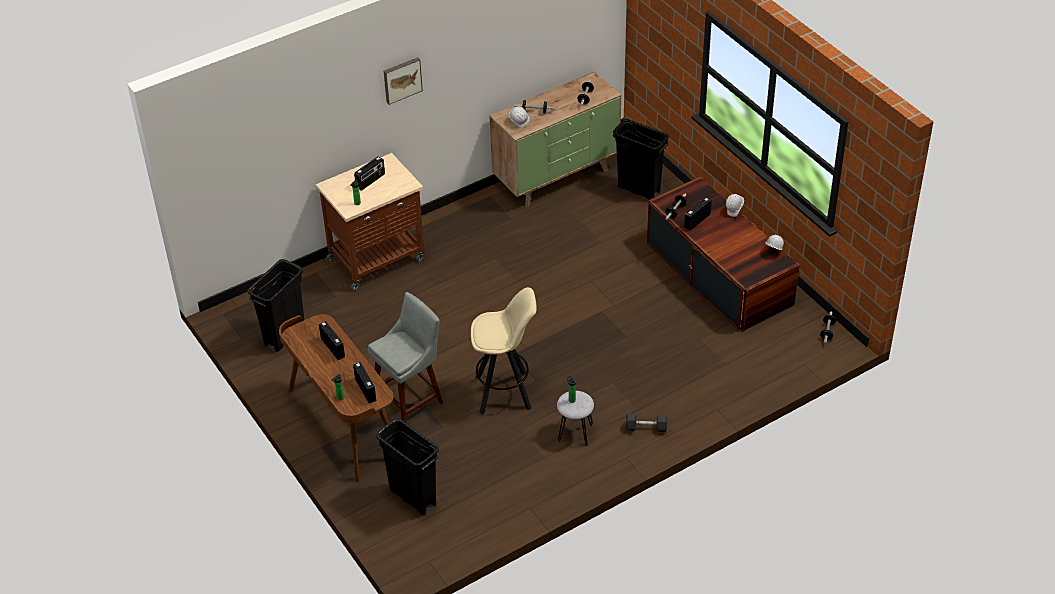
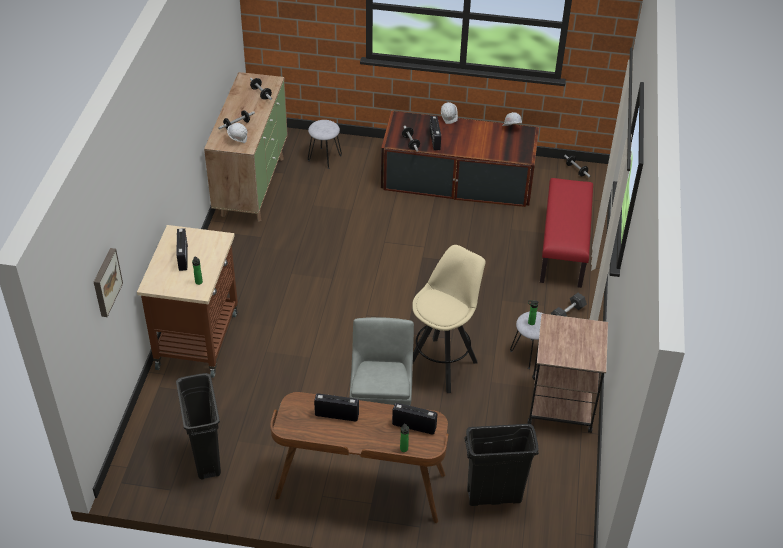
camera: 50 degrees left, 0 degrees up
(402, 79) = (160, 139): picture -> picture (105, 282)
(542, 481) = (561, 405): none -> brown cart
(639, 190) = (325, 158): black trash can -> grey stool
(718, 382) = (564, 249): none -> red bench

